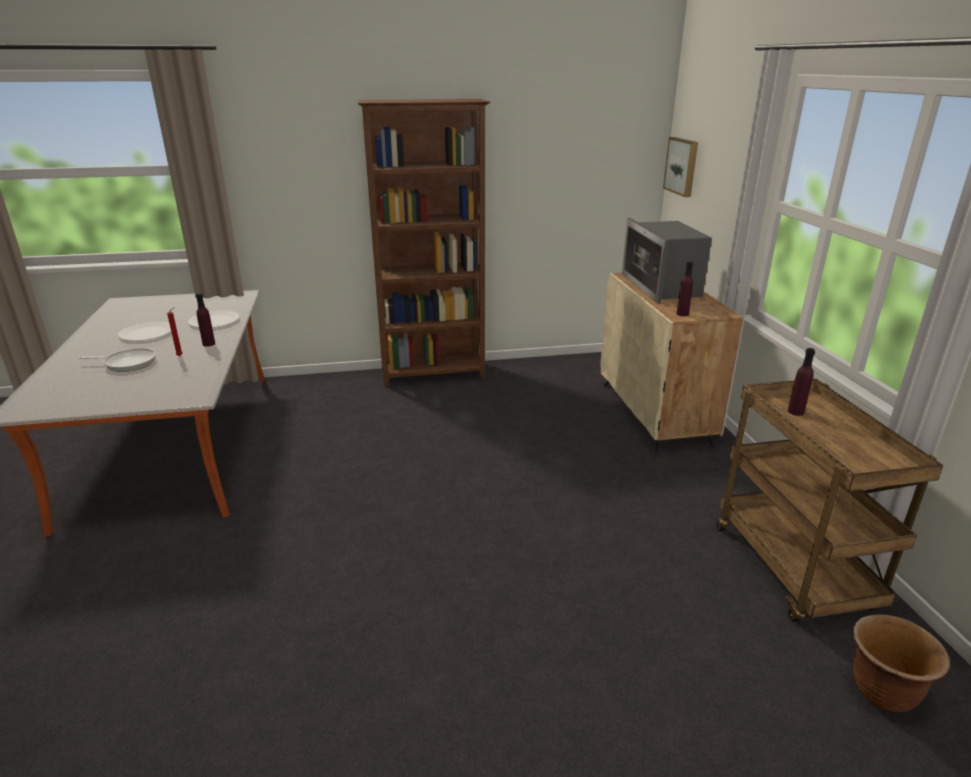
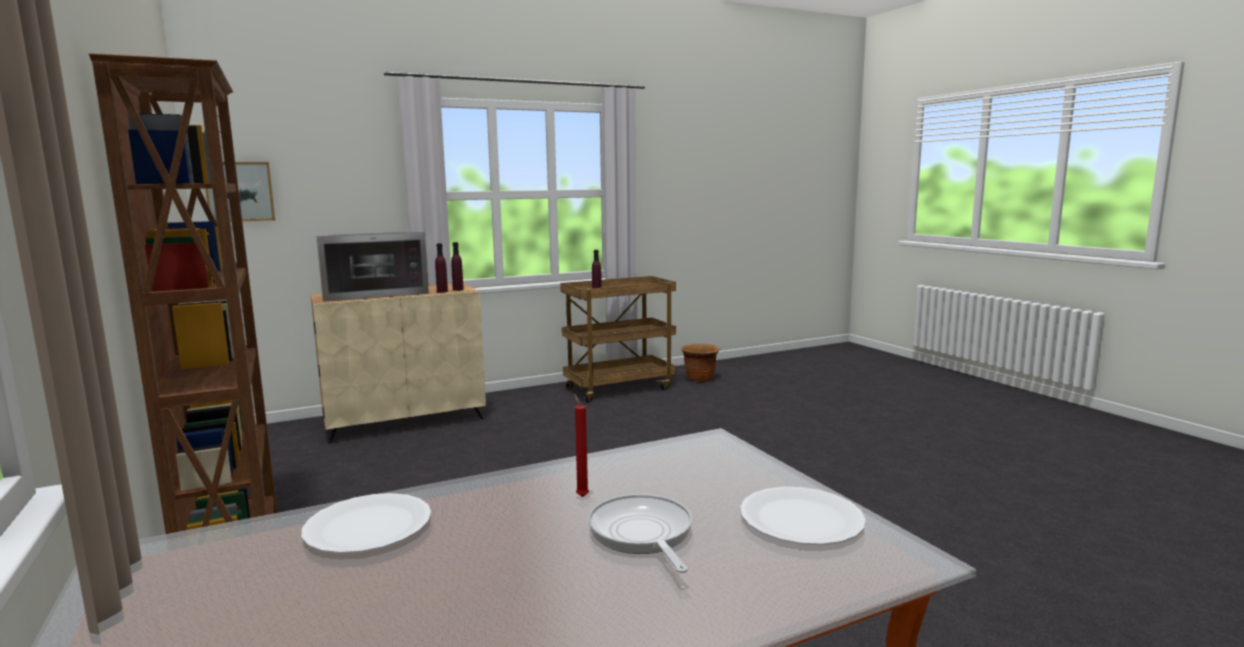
camera: 105 degrees left, 15 degrees down
(147, 333) = (458, 585): white plate -> white plate (801, 519)
(209, 344) = (514, 490): purple bottle -> purple bottle (442, 291)

